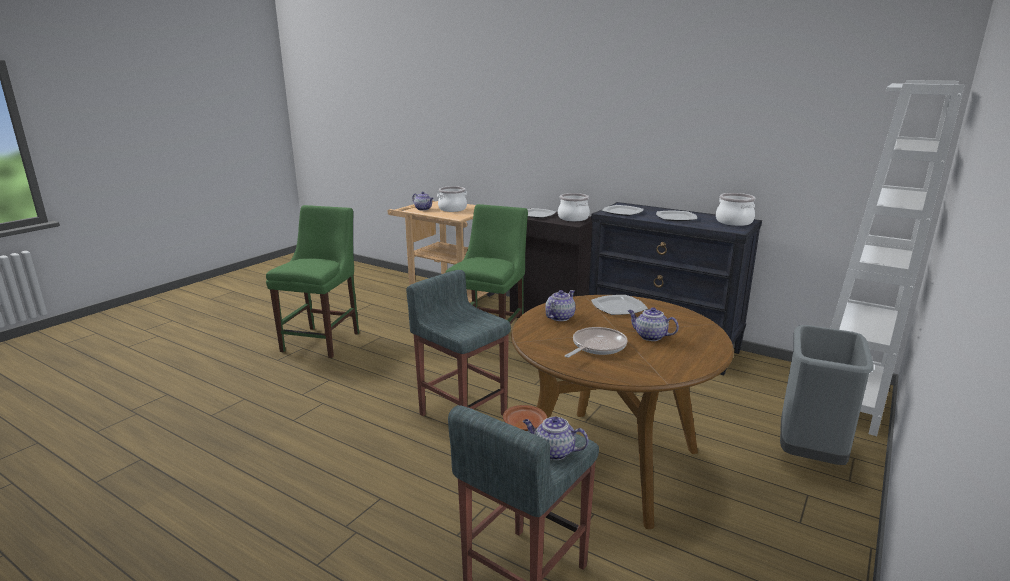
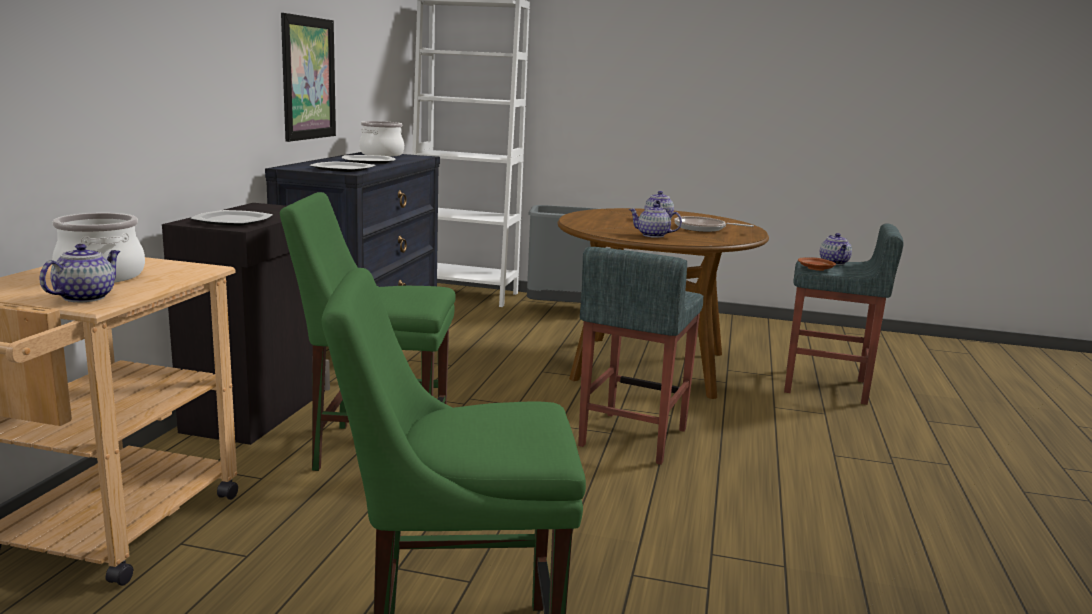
camera: 110 degrees left, 5 degrees down
(573, 218) = (262, 209): cooking pot -> none
(618, 307) = (599, 223): plate -> none
(683, 153) = (308, 78): none -> picture

